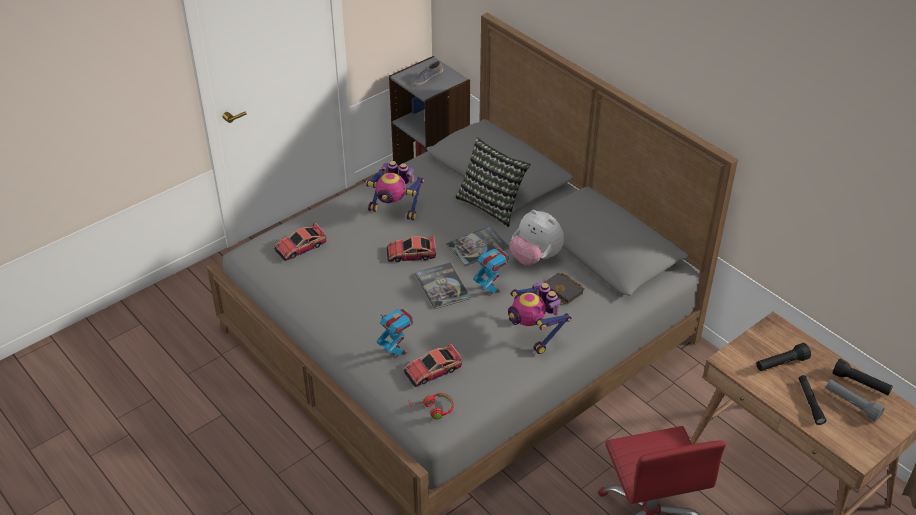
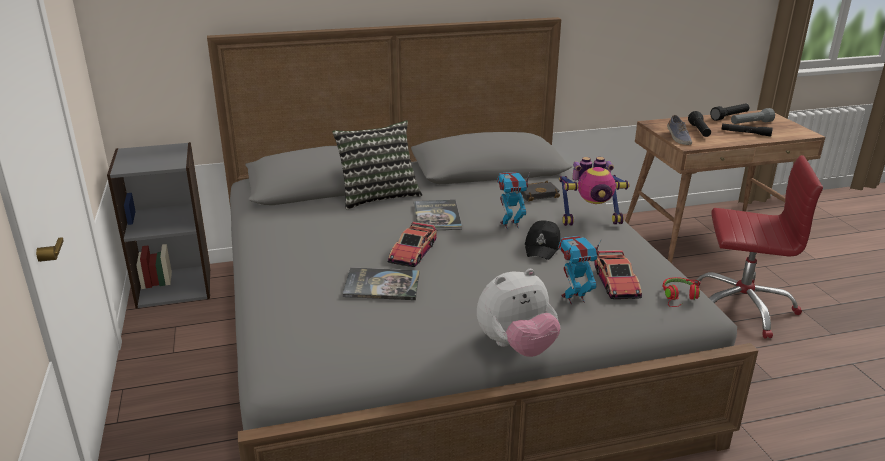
camera: 65 degrees left, 15 degrees down
(300, 247) = (321, 322): toy car -> none
(395, 210) = (326, 245): toy robot -> none
(426, 79) = (151, 159): shoe -> shoe (678, 138)
(442, 286) = (484, 247): book -> book (382, 285)
(464, 317) = (543, 247): none -> black cap
(535, 258) = (480, 195): plush toy -> plush toy (516, 347)

